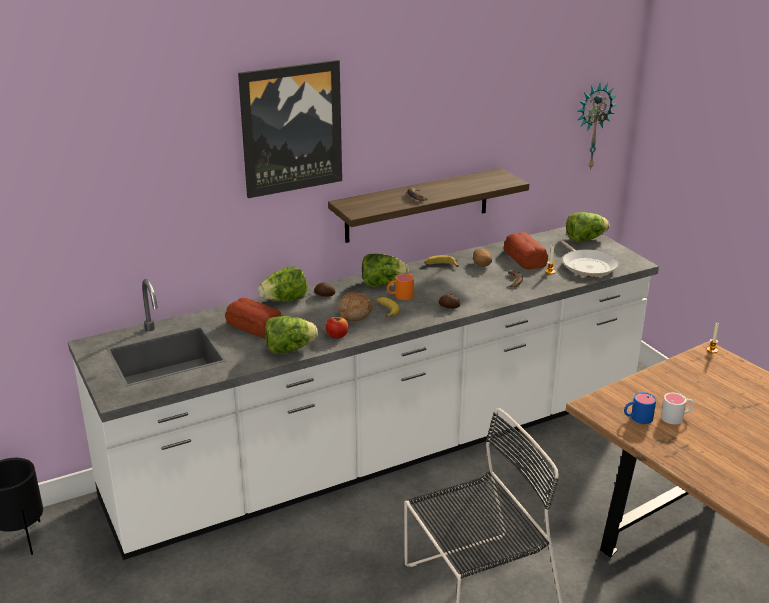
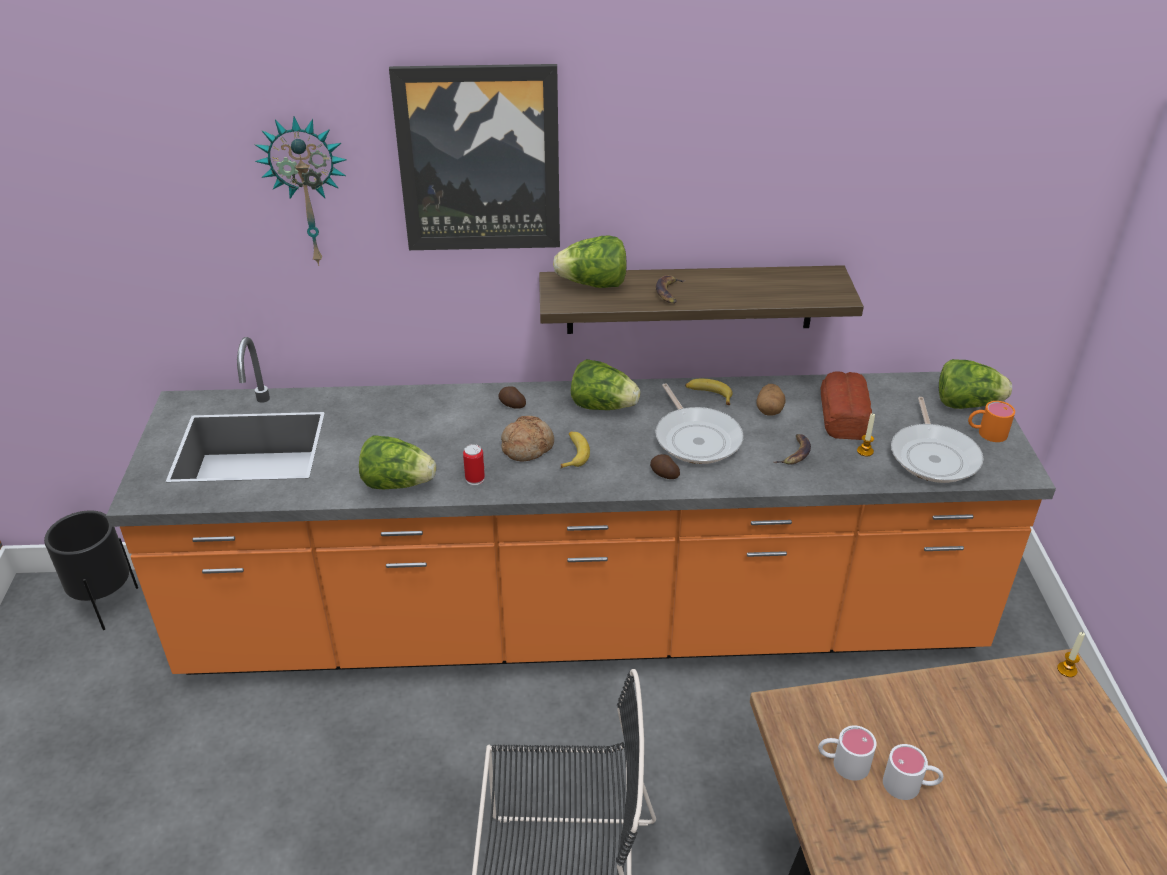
camera: 25 degrees right, 10 degrees up
(255, 326) = (385, 431): bread -> none
(284, 300) = (455, 399): lettuce -> lettuce (593, 285)
(337, 335) = (475, 479): apple -> can
(384, 449) = (583, 622): white counter -> orange counter
(400, 296) = (610, 434): orange mug -> orange mug (986, 433)
(452, 286) = (696, 438): none -> frying pan
(592, 126) = (1030, 223): wall clock -> wall clock (307, 191)
(637, 418) = (842, 763): blue mug -> white mug

